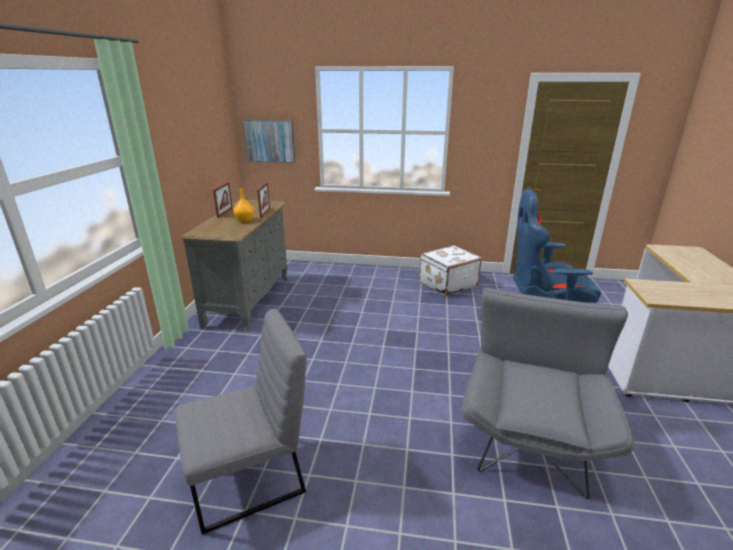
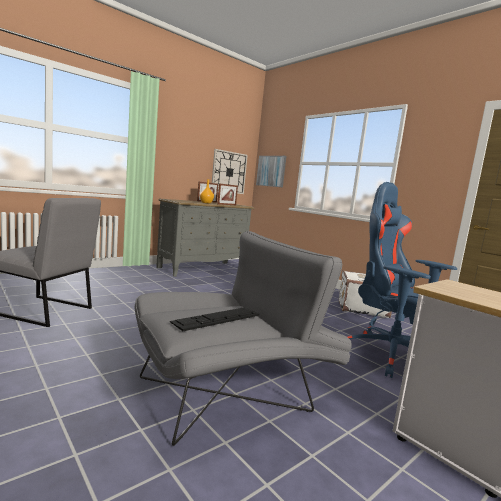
camera: 40 degrees right, 15 degrees down
(218, 155) = (229, 172): none -> wall clock
(550, 390) = (217, 318): none -> keyboard

